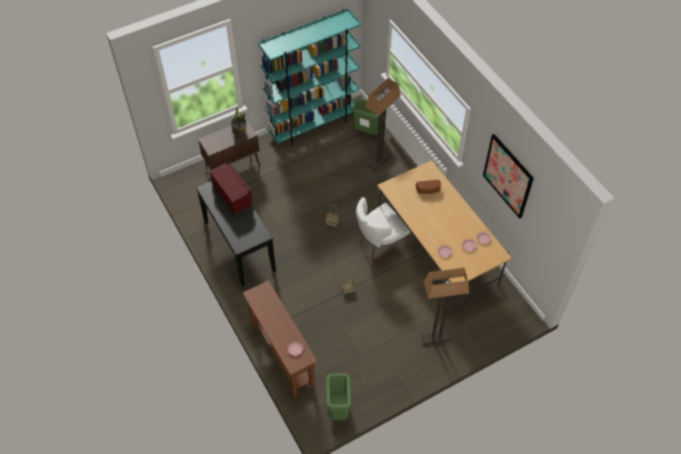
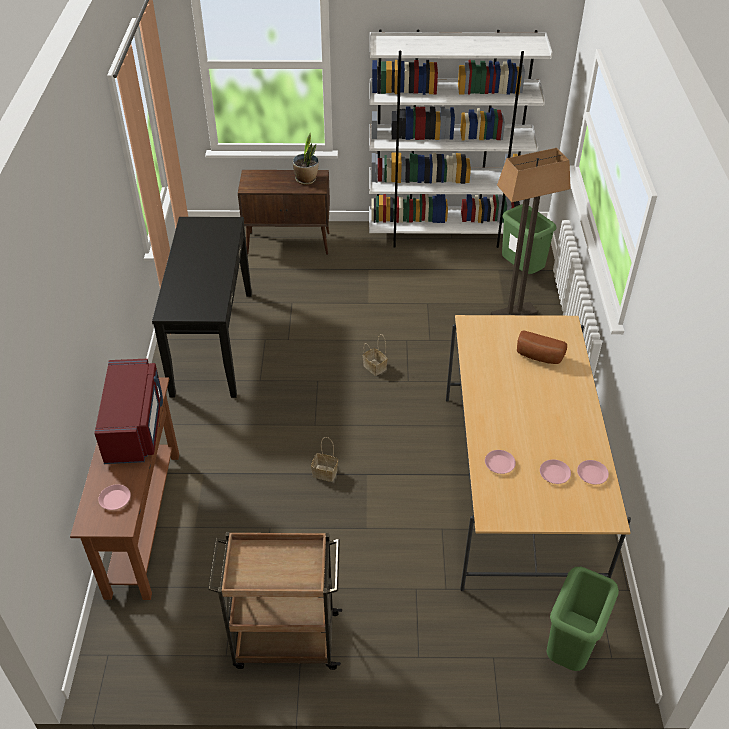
camera: 30 degrees right, 10 degrees down
(233, 195) = (219, 245): red microwave -> red microwave (135, 427)
(313, 125) = (445, 234): turquoise bookcase -> white bookcase
(338, 409) = (157, 661): green trash can -> green trash can (570, 651)
(379, 244) = (426, 430): white chair -> none
(385, 372) = (284, 640): none -> brown cart
(436, 338) = (419, 627): floor lamp -> none
(508, 176) = (676, 344): picture -> none

